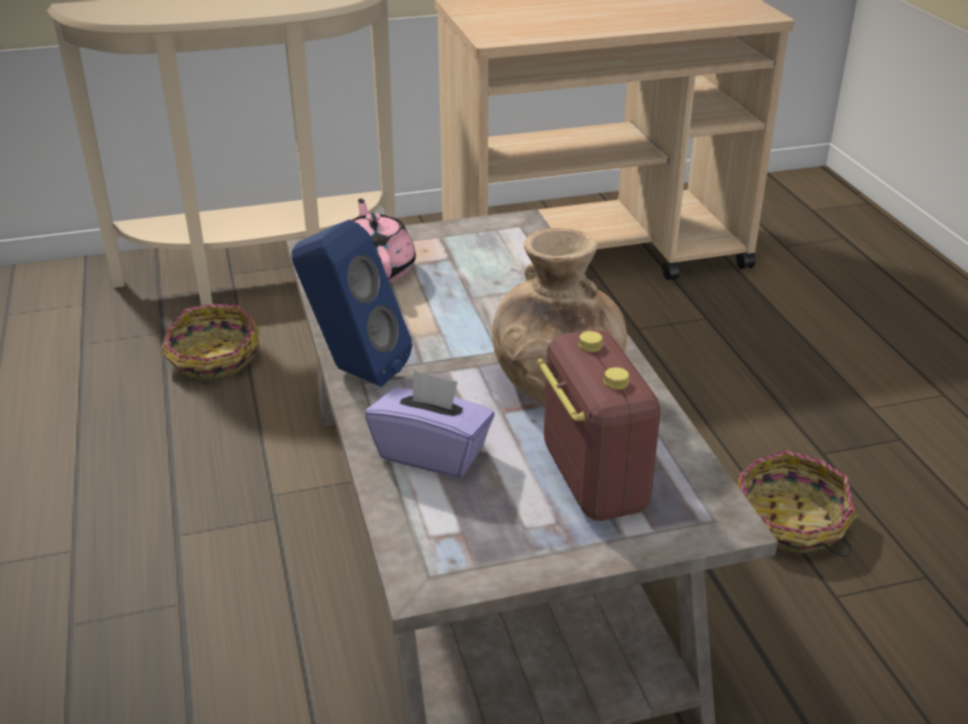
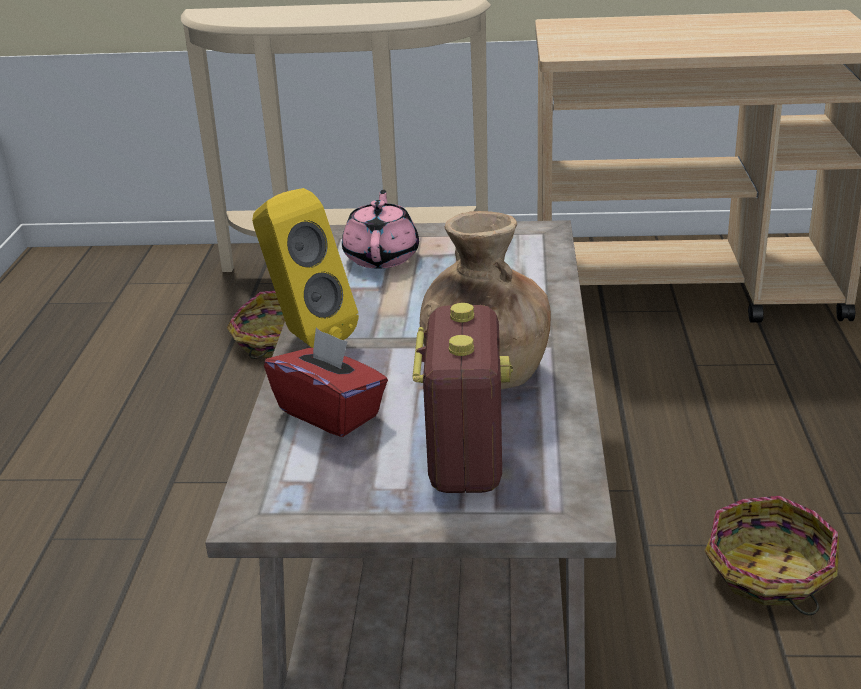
camera: 20 degrees right, 5 degrees down
(353, 371) = (305, 337): blue speaker -> yellow speaker
(432, 453) = (330, 413): purple tissue box -> red tissue box

